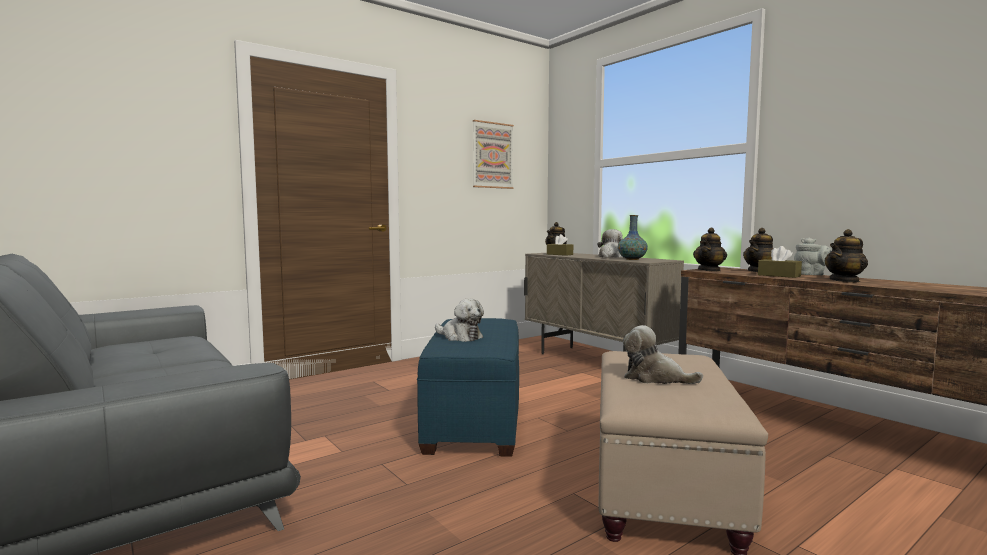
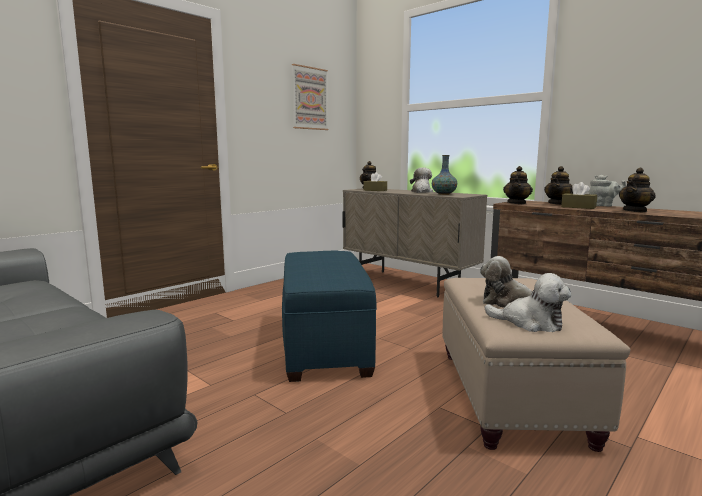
camera: 10 degrees left, 5 degrees up
(460, 337) = (313, 270): plush toy -> plush toy (530, 323)

